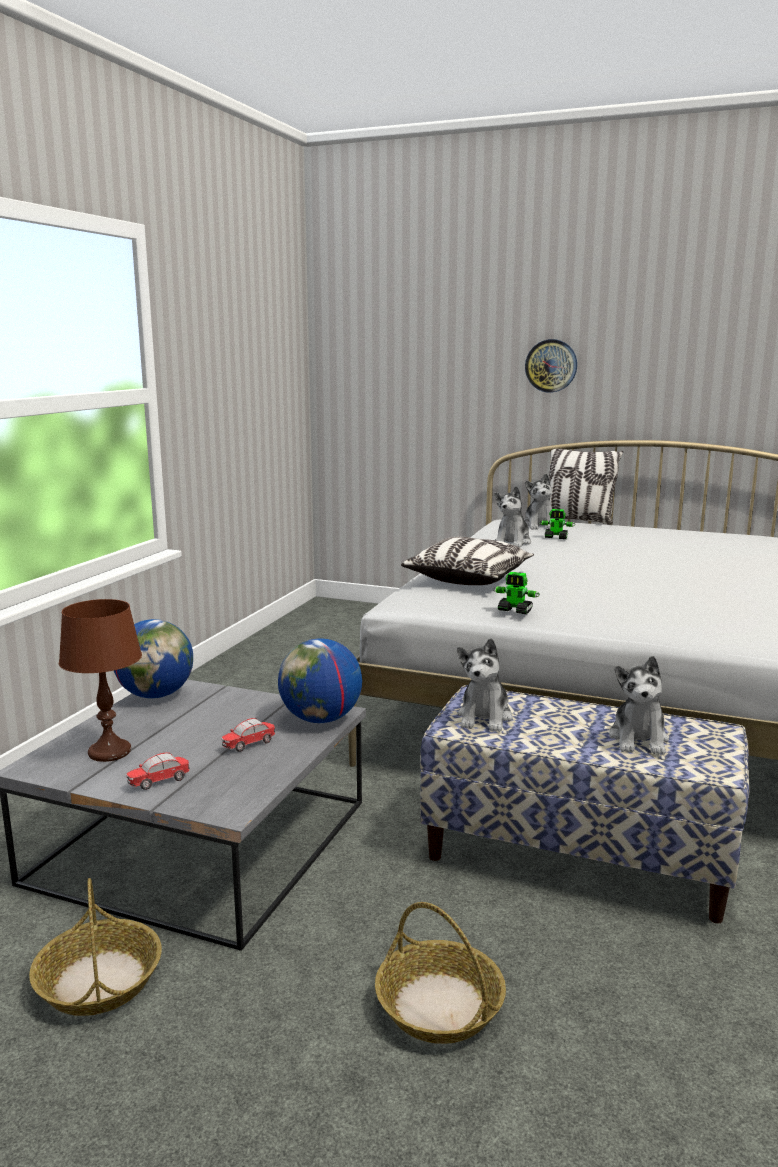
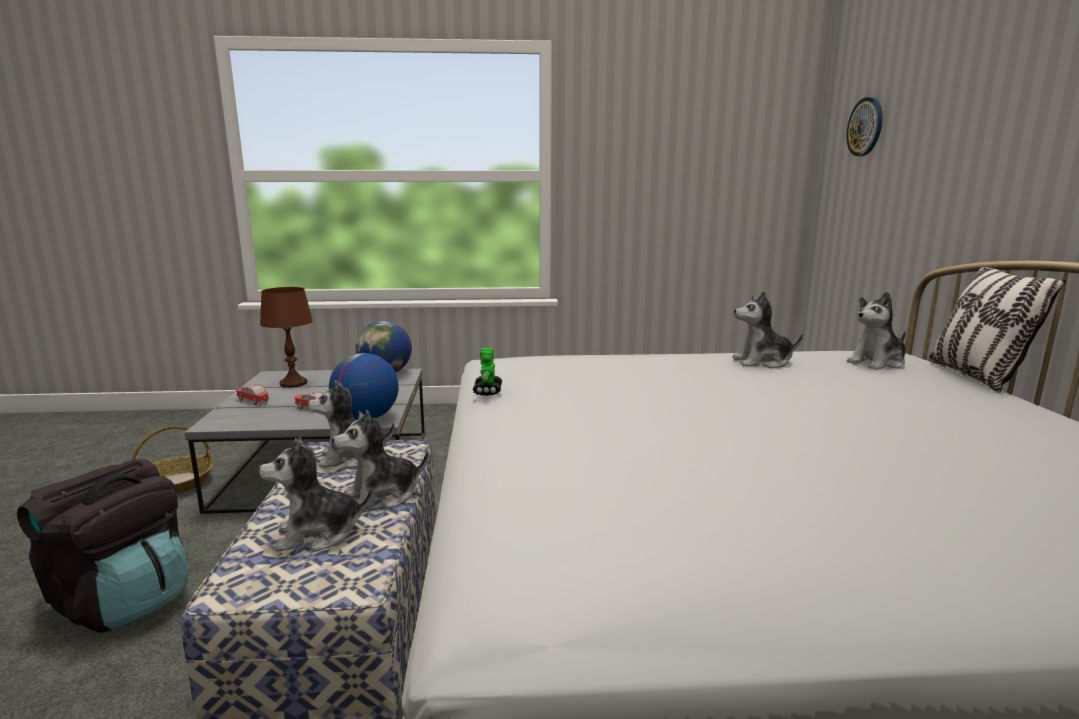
camera: 65 degrees right, 0 degrees up
(438, 1005) = (122, 600): basket -> black backpack
(468, 578) = (580, 364): pillow -> none
(551, 366) = (1016, 142): wall clock -> wall clock (865, 127)
(556, 538) = (828, 374): toy robot -> none
(580, 712) = (382, 496): none -> plush toy

